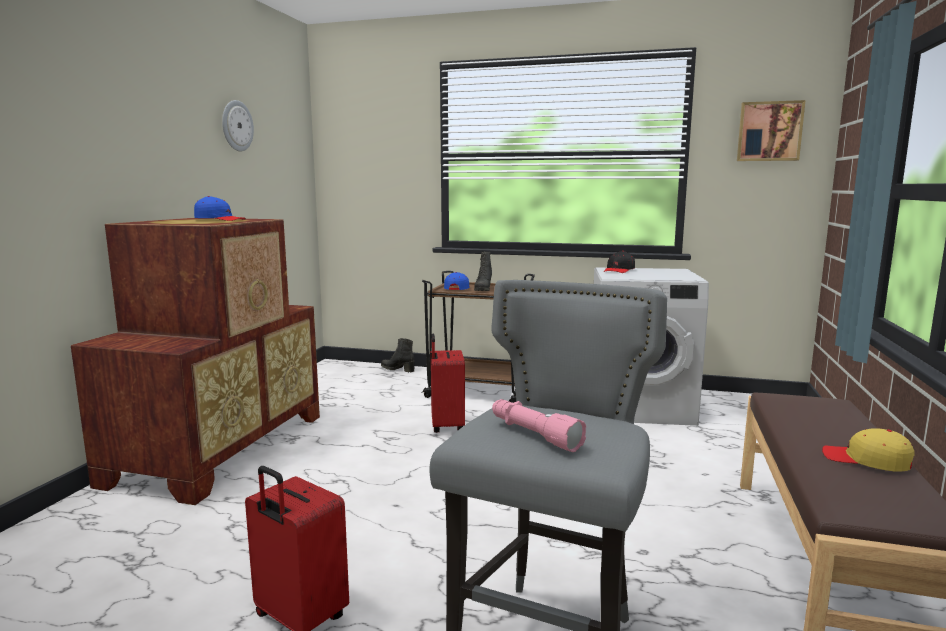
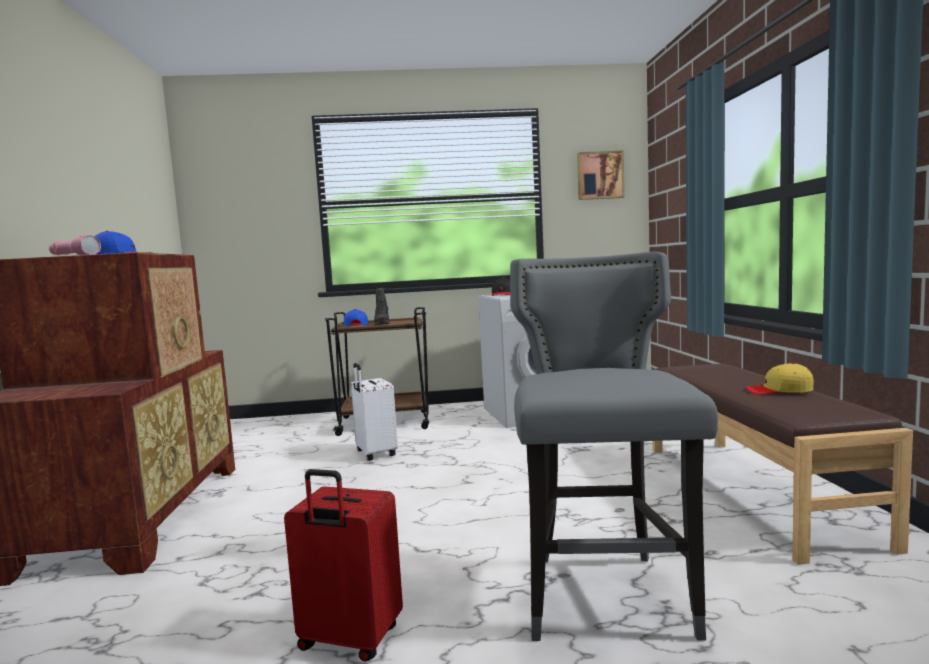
camera: 20 degrees left, 5 degrees down
(236, 126) = (107, 168): wall clock -> none
(398, 369) = (290, 418): black boot -> none
(446, 426) = (375, 454): red suitcase -> white suitcase
(533, 435) = (597, 381): pink flashlight -> pink flashlight (73, 256)

